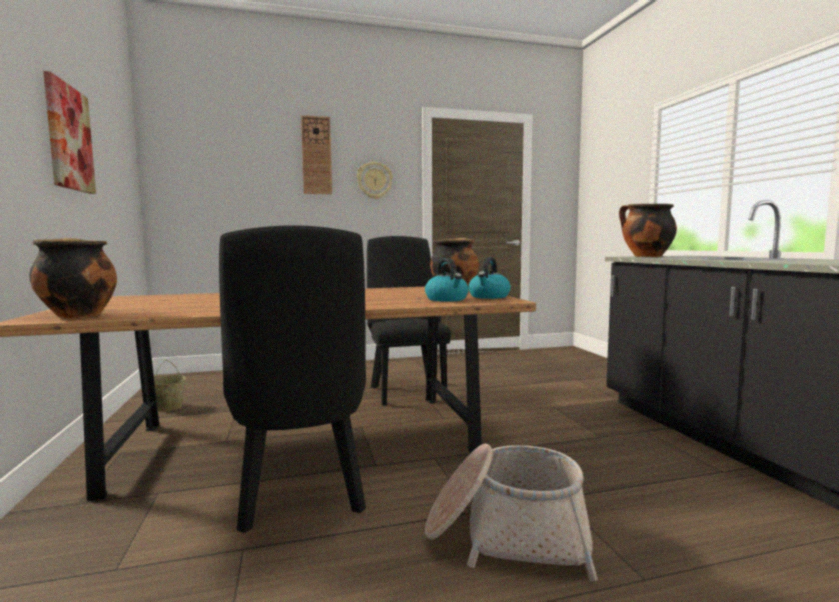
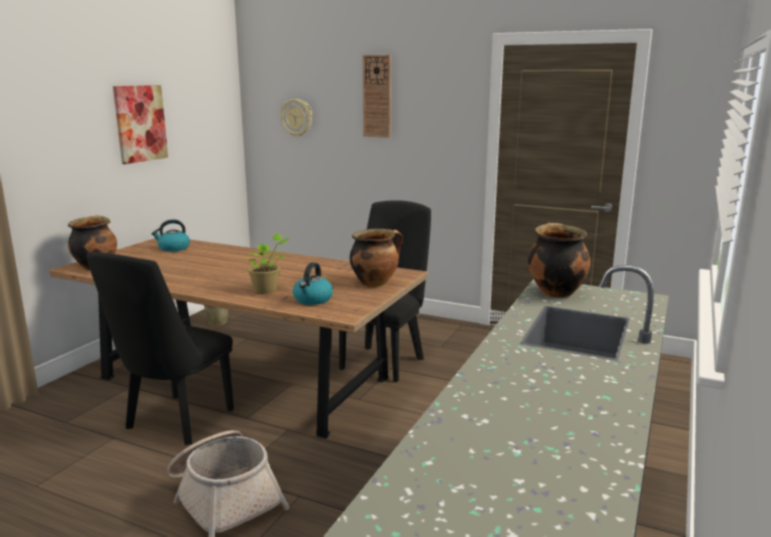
camera: 40 degrees right, 10 degrees up
(374, 180) = (434, 123): wall clock -> wall clock (297, 117)
(381, 301) = (267, 289): none -> potted plant
(489, 296) = (356, 303): kettle -> kettle (173, 248)

